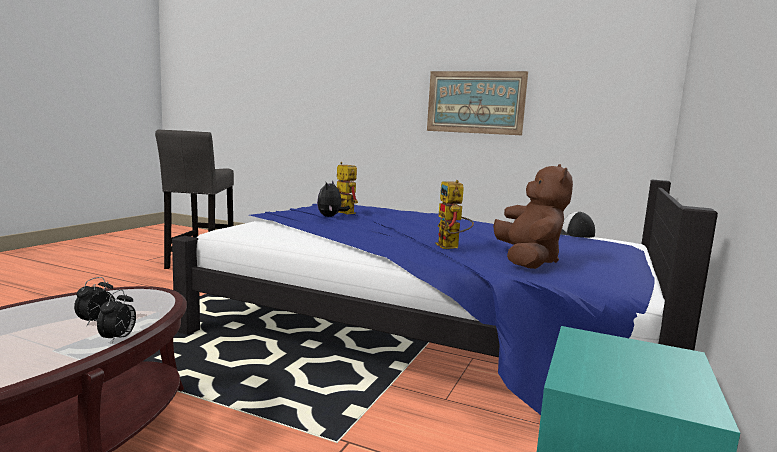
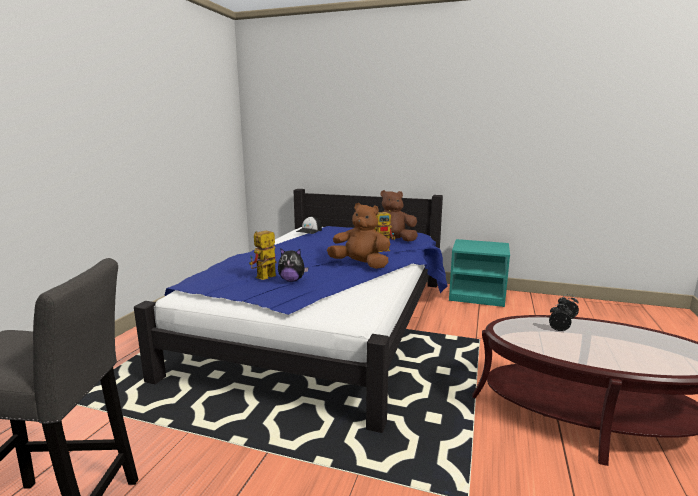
camera: 95 degrees left, 5 degrees up
(380, 237) = (360, 265): none -> brown plush toy
(475, 102) = (146, 148): picture -> none

